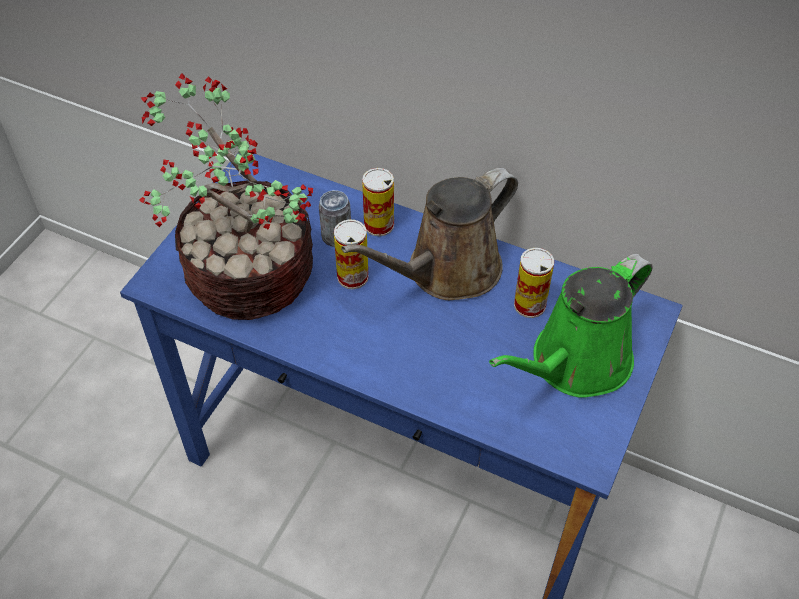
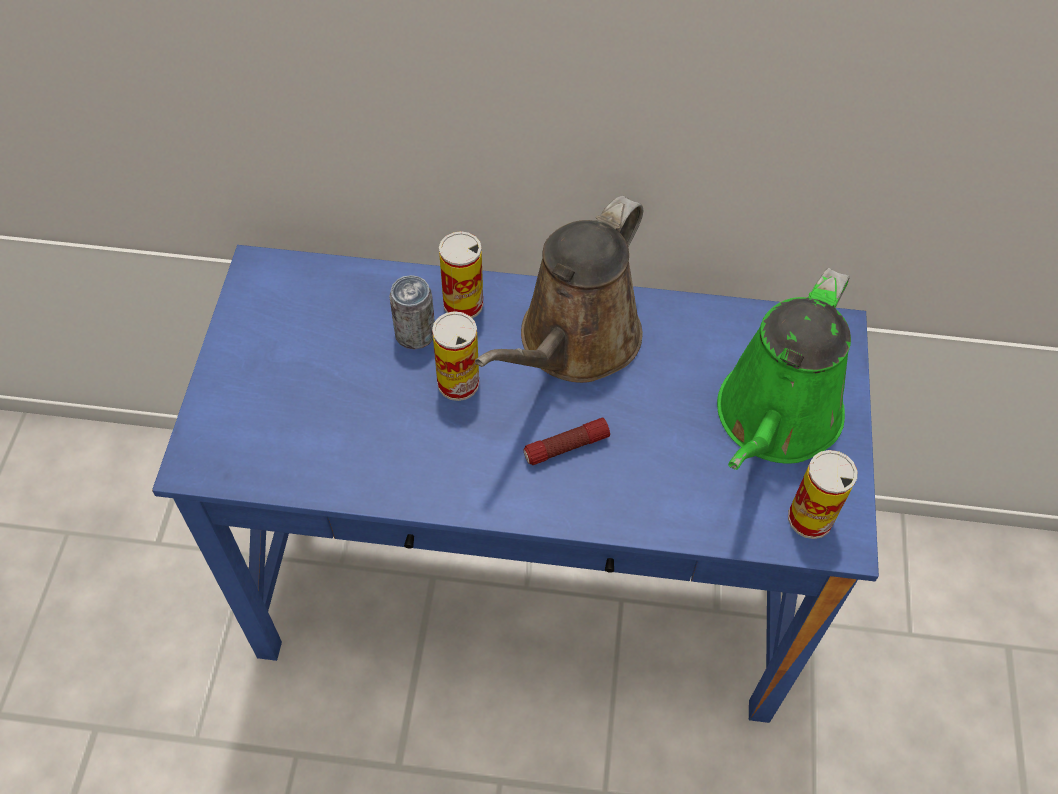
camera: 20 degrees left, 5 degrees up
(246, 274) = (316, 417): potted plant -> none
(411, 340) = (566, 447): none -> flashlight
(529, 305) = (691, 360): can -> can (810, 518)

